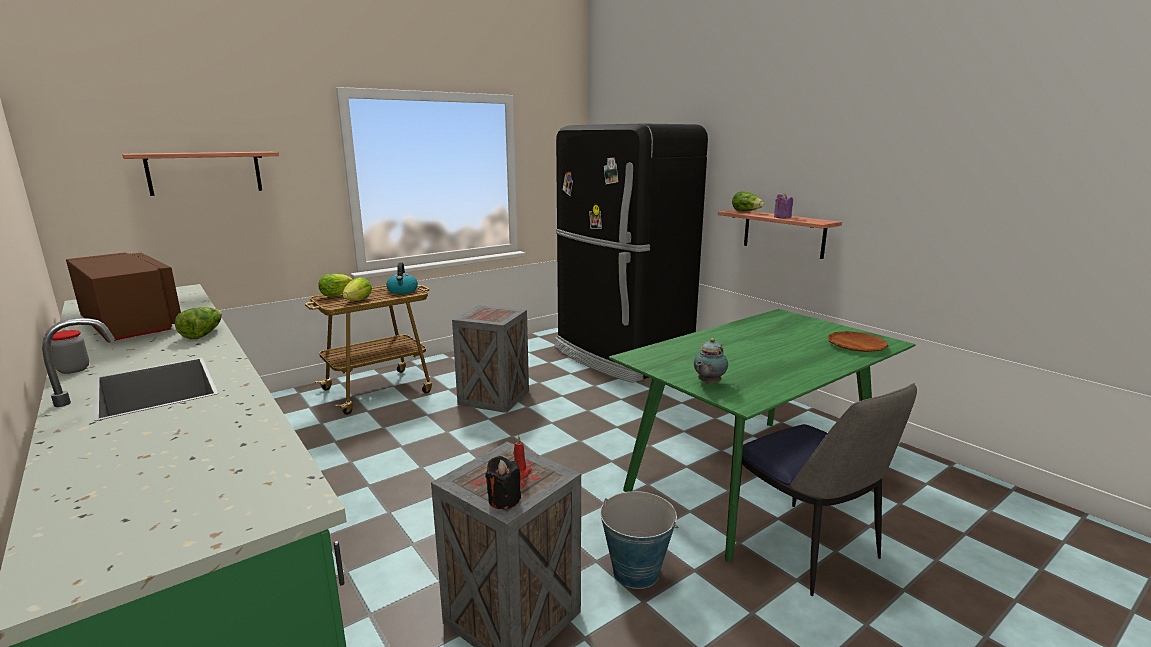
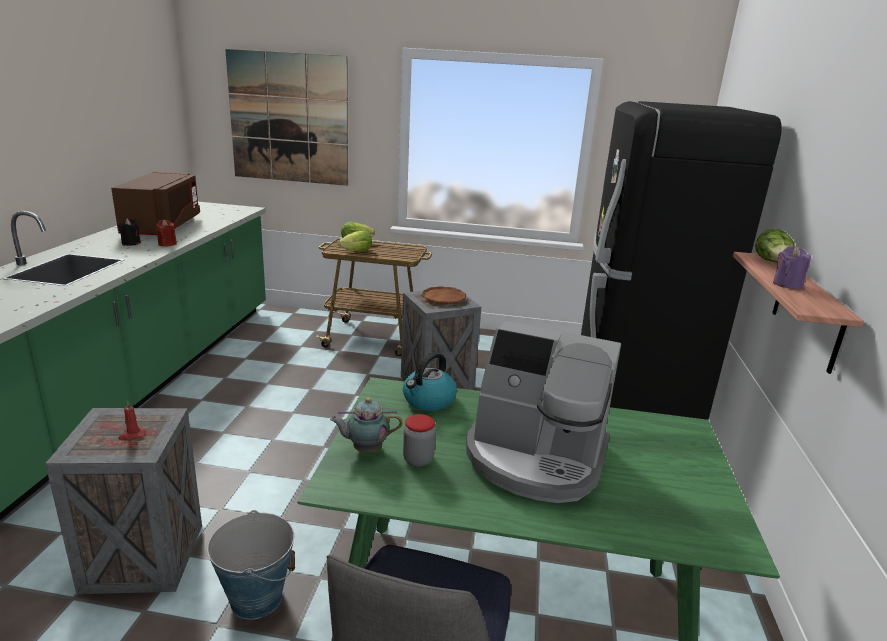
camera: 45 degrees right, 5 degrees up
(74, 370) = (74, 245): jar -> jar (418, 459)
(203, 334) = (167, 244): lettuce -> red candle
(205, 172) = (289, 119): shelf -> picture
(402, 291) = (404, 253): kettle -> kettle (428, 400)
(504, 500) = (82, 446): black candle -> black candle (131, 243)
(771, 349) = (535, 458): none -> coffee machine
(856, 346) = (664, 519): brown plate -> brown plate (443, 298)

